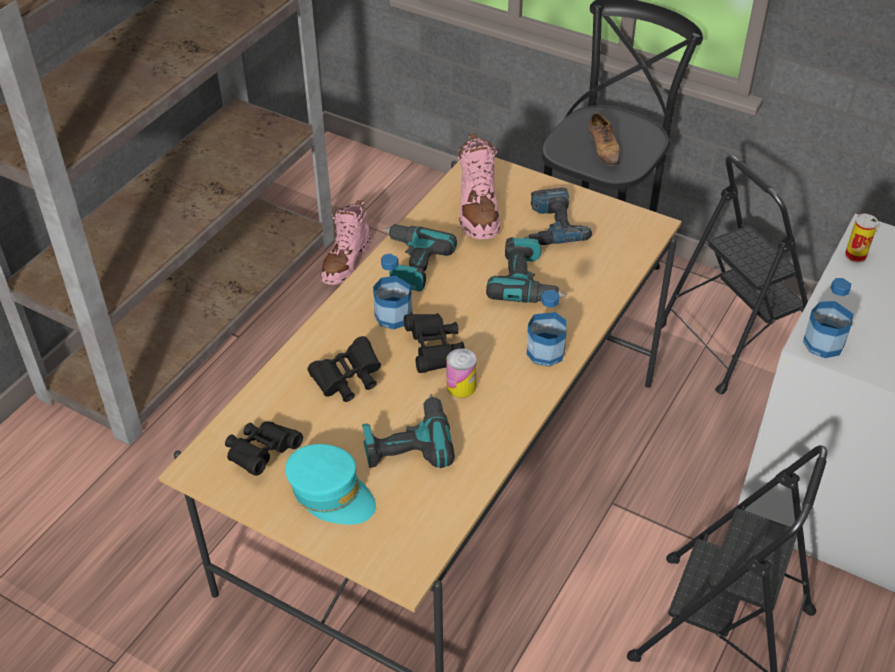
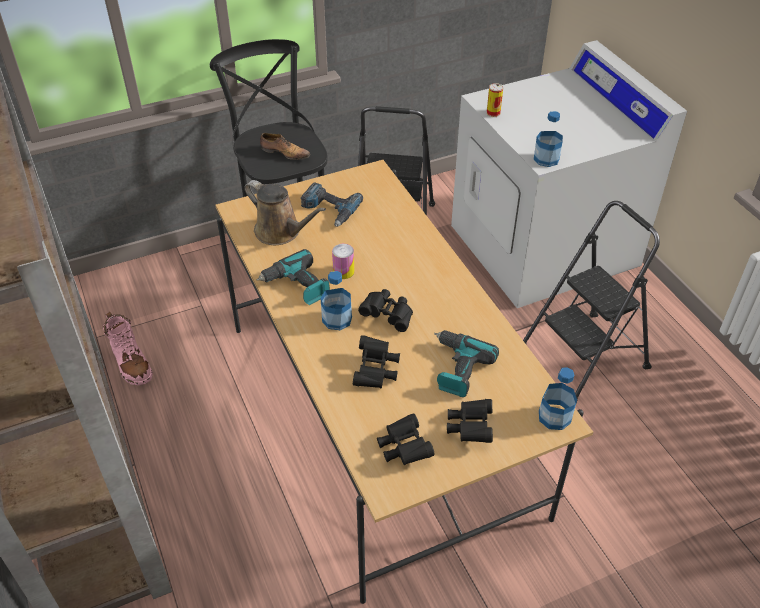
camera: 55 degrees left, 0 degrees up
(331, 494) = (470, 427): turquoise cap -> black binoculars
(461, 386) = (431, 319): can -> can (343, 271)
(478, 211) = (281, 232): pink boot -> brown watering can
(526, 283) = (369, 245): power drill -> none
(545, 352) = (436, 268): bottle -> bottle (554, 416)

